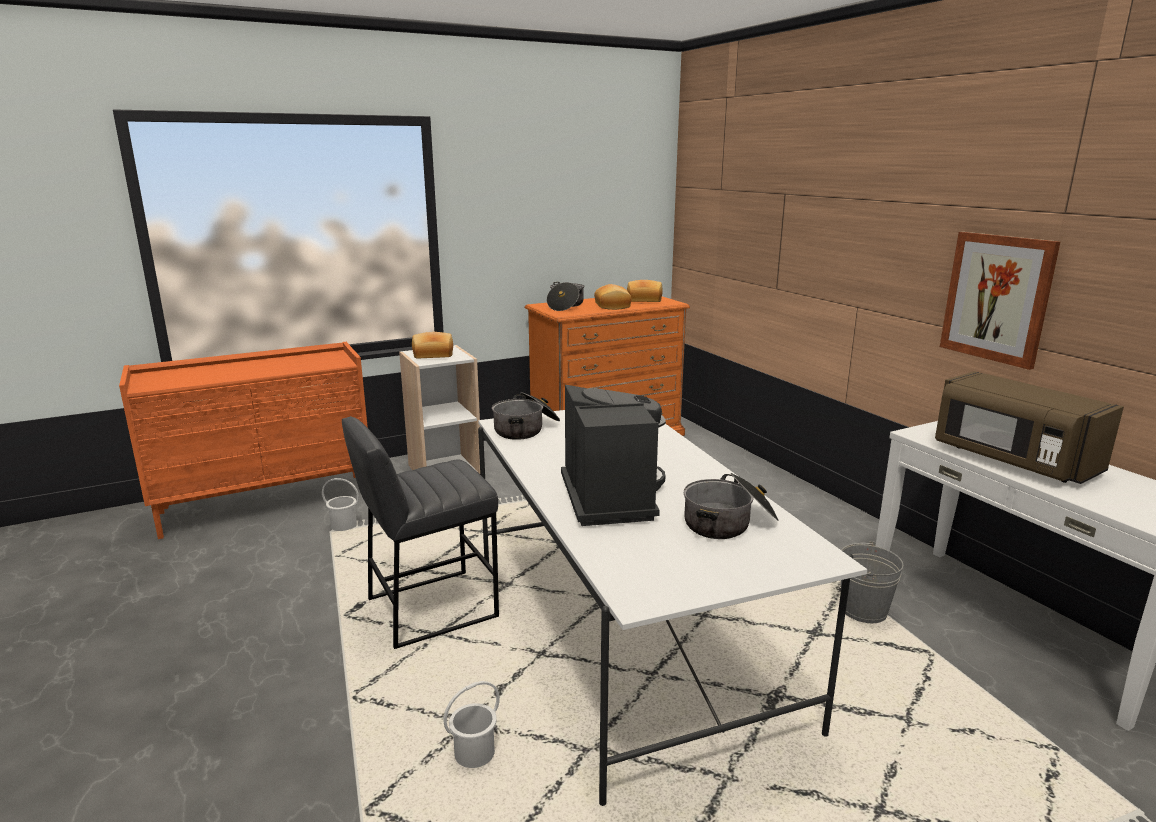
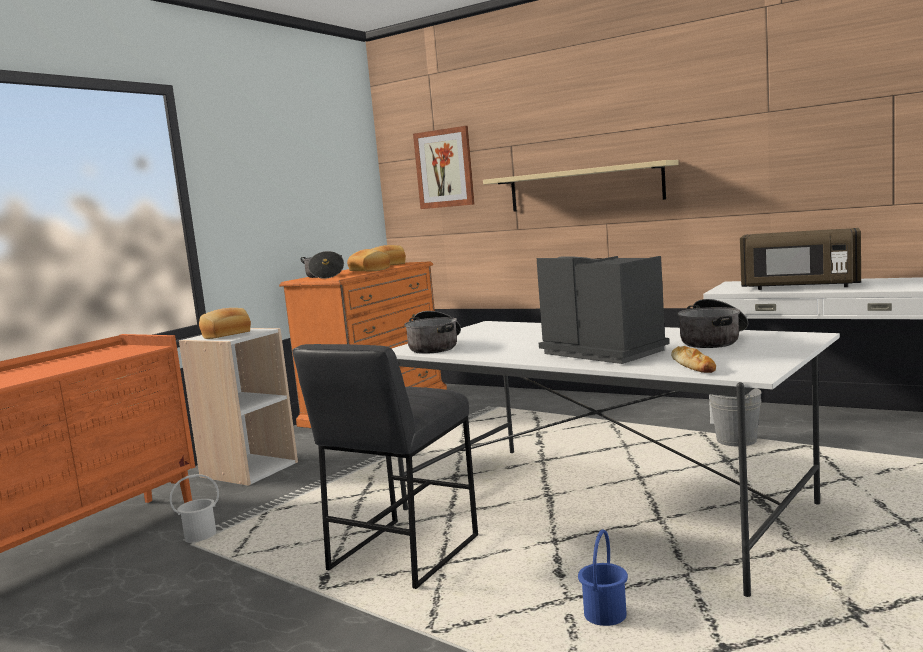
camera: 30 degrees left, 10 degrees down
(475, 754) = (606, 616): white bucket -> blue bucket
(627, 557) = (692, 365): none -> bread
(842, 260) = (584, 187): none -> beige shelf
(997, 298) = (732, 183): picture -> picture (444, 168)

